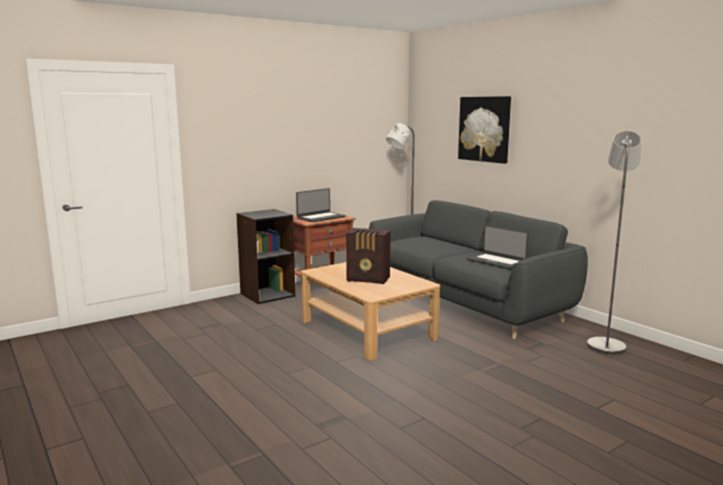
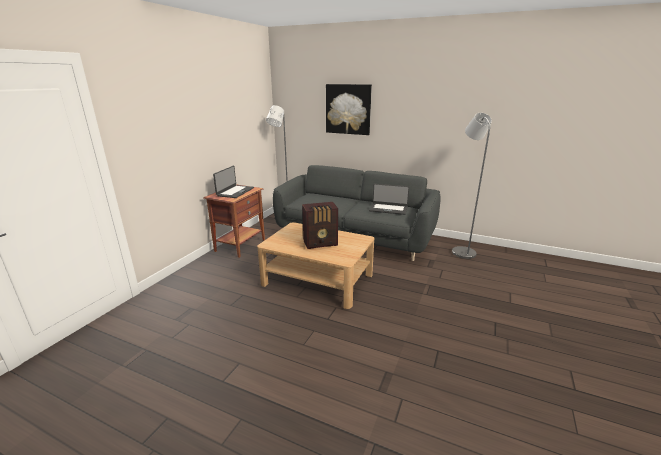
camera: 30 degrees left, 10 degrees up
(267, 294) = (205, 265): black bookcase -> none

